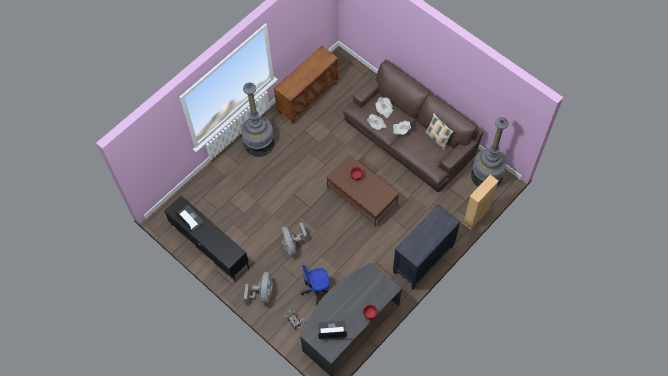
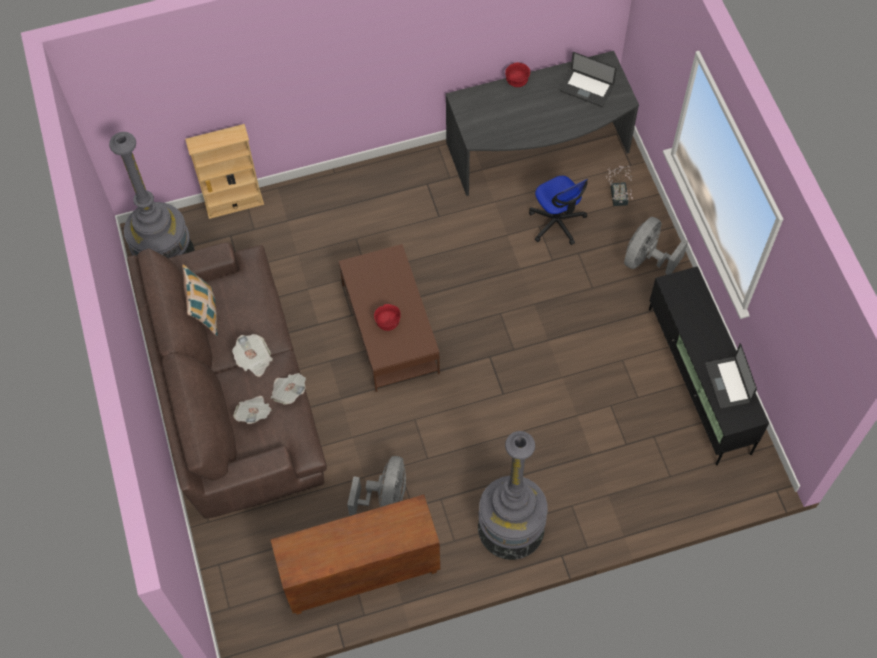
camera: 150 degrees left, 0 degrees up
(292, 245) = (556, 310): grey fan -> grey fan (385, 498)
(317, 290) = (557, 222): office chair -> office chair turned 45 degrees clockwise
(423, 260) = (365, 183): black dresser -> none

